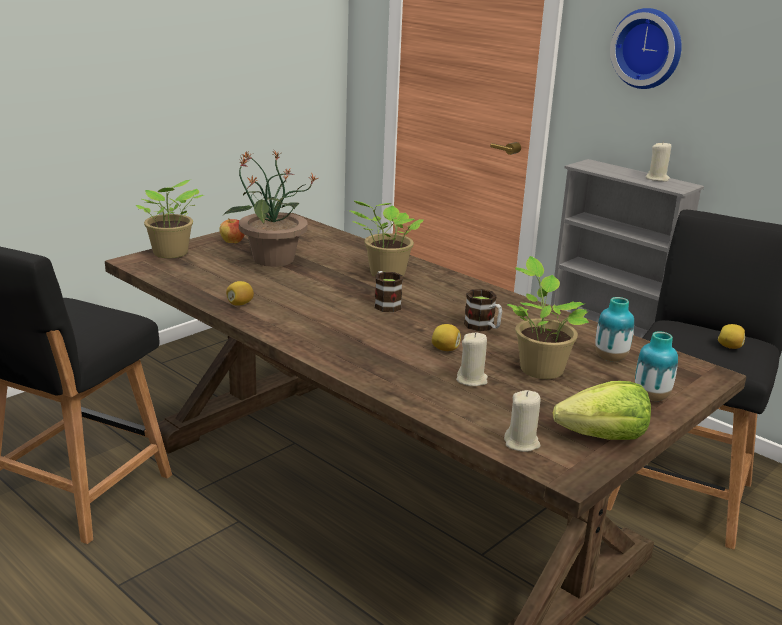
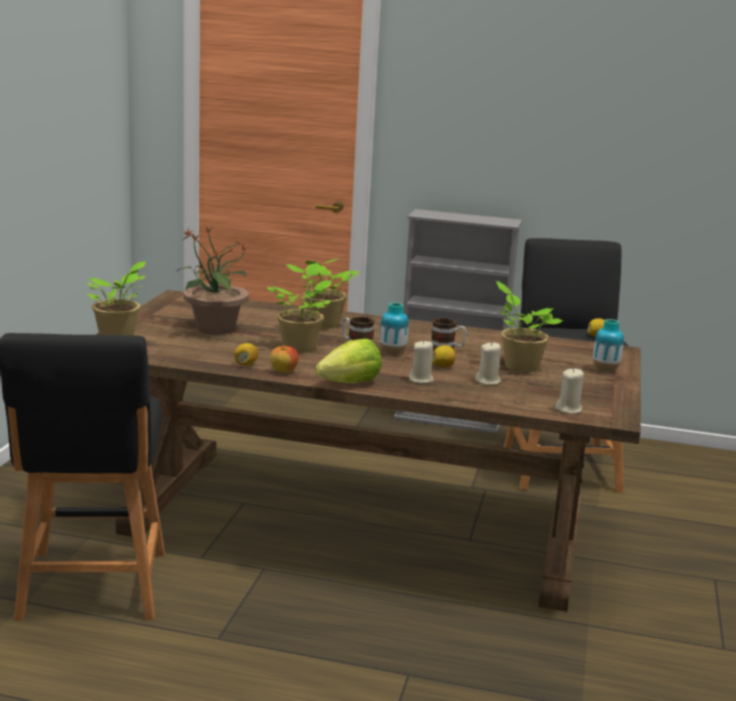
camera: 30 degrees left, 5 degrees down
(232, 242) = (156, 320): apple -> apple (284, 371)
(324, 294) = (300, 346): none -> potted plant
(603, 437) = (608, 396): lettuce -> lettuce (350, 383)
(610, 358) = (552, 352): vase -> vase (392, 352)
(648, 48) = (461, 112): wall clock -> none
(657, 179) = (486, 218): beige candle -> beige candle (421, 380)

